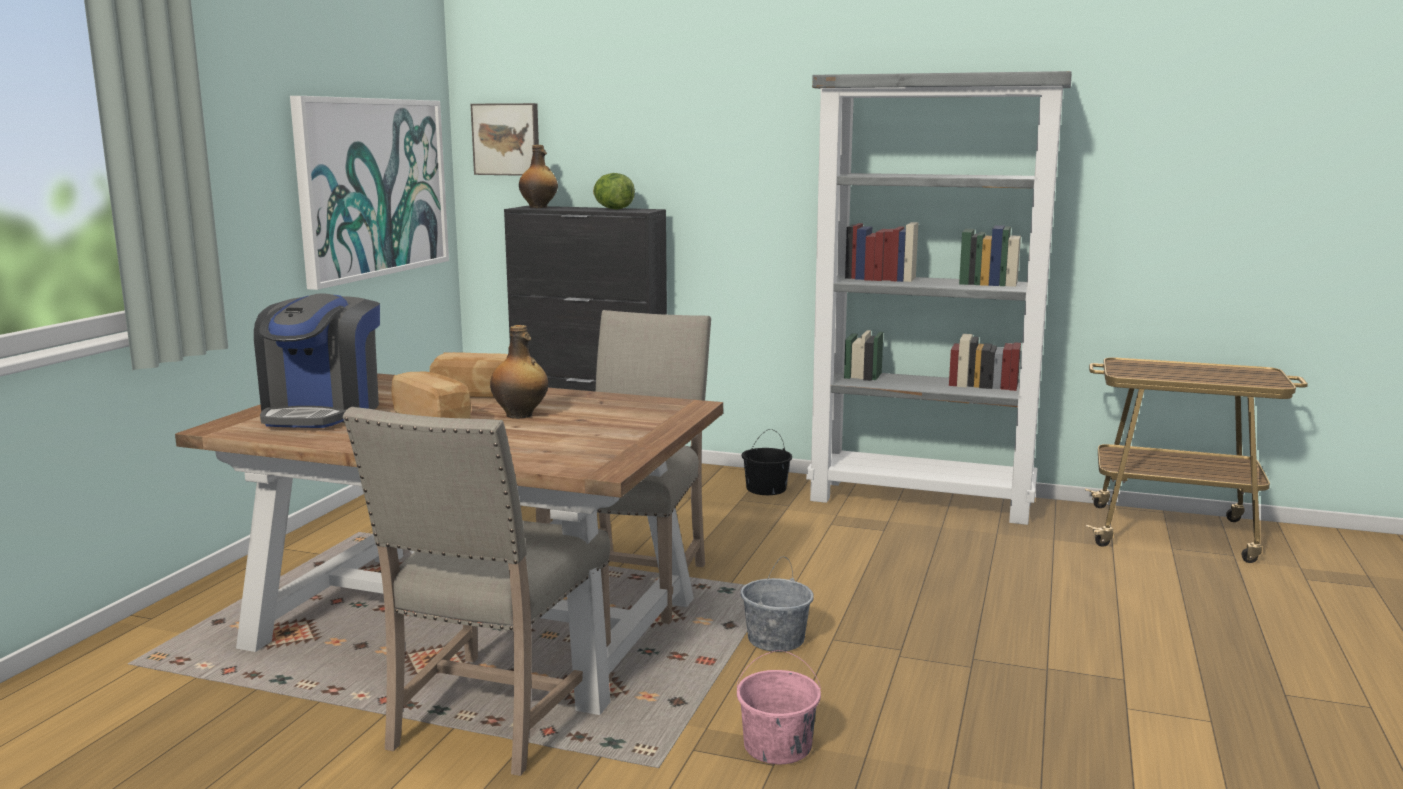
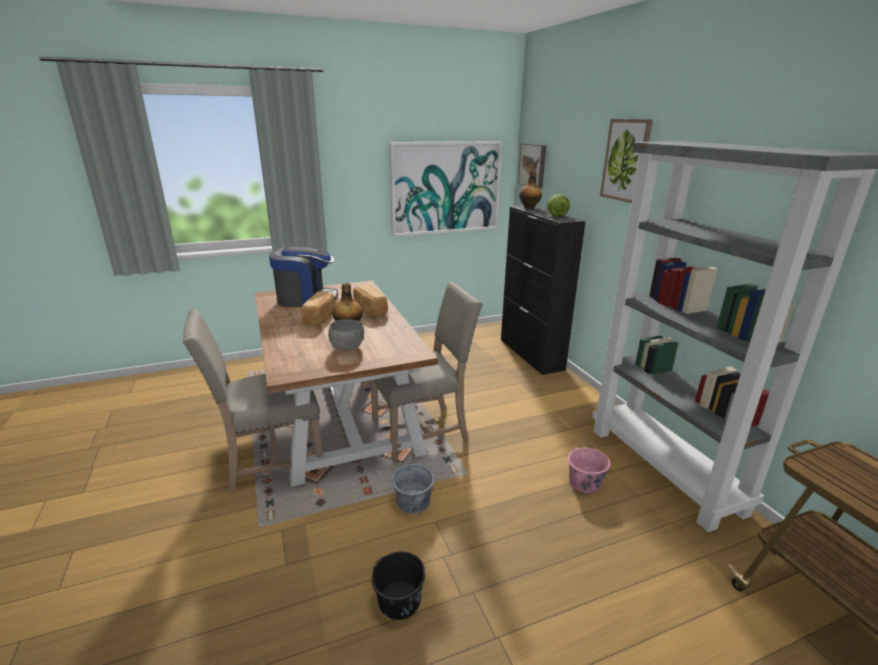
camera: 50 degrees right, 10 degrees up
(323, 413) = (306, 299): coffee machine -> coffee machine turned 150 degrees counterclockwise
(590, 427) = (348, 347): none -> grey bowl
(726, 111) = (626, 160): none -> picture
(766, 489) = (584, 411): black bucket -> black bucket (400, 601)
(778, 746) = (305, 557): pink bucket -> pink bucket (585, 483)

